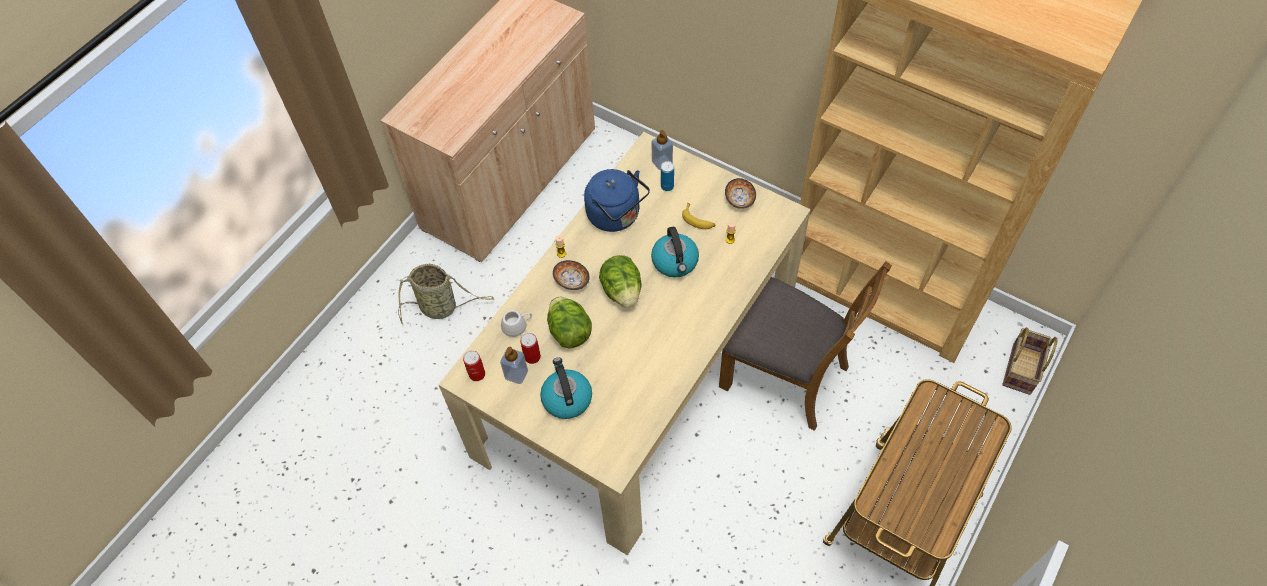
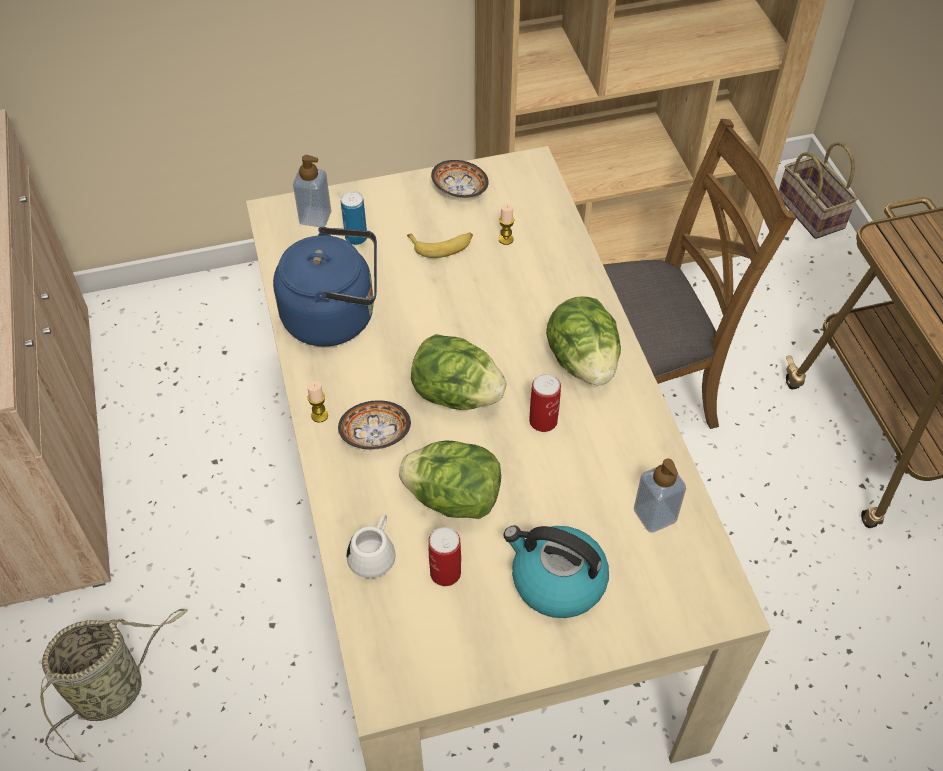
camera: 50 degrees left, 5 degrees down
(477, 374) = (398, 667): can -> can (543, 421)
(516, 374) = (453, 615): soap dispenser -> soap dispenser (654, 515)
(675, 262) = (476, 311): kettle -> none
(690, 323) = (582, 361): none -> lettuce

